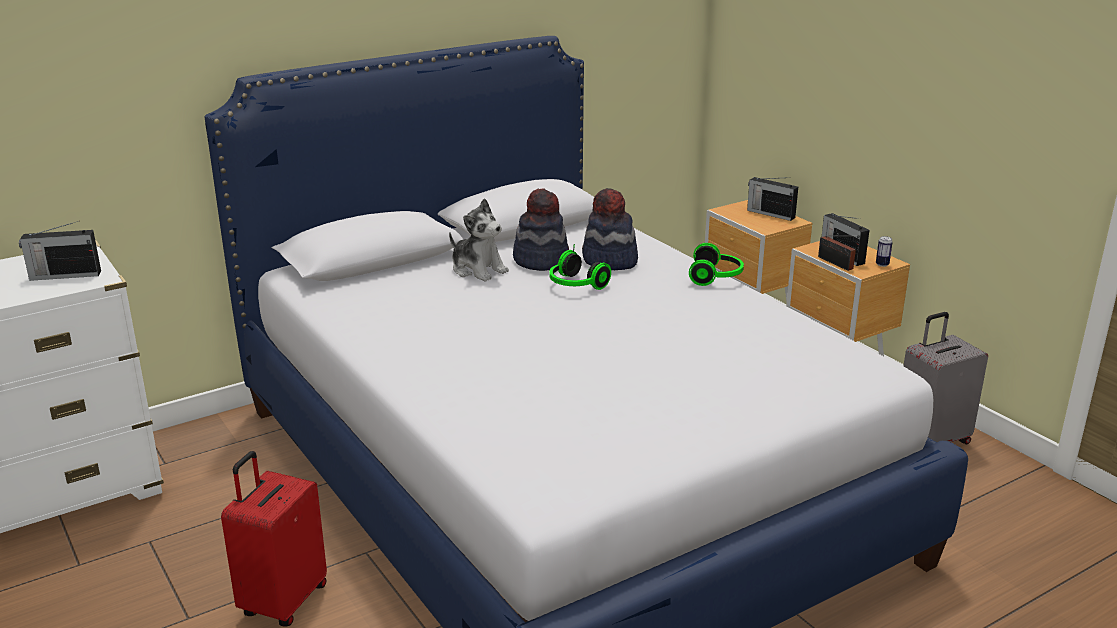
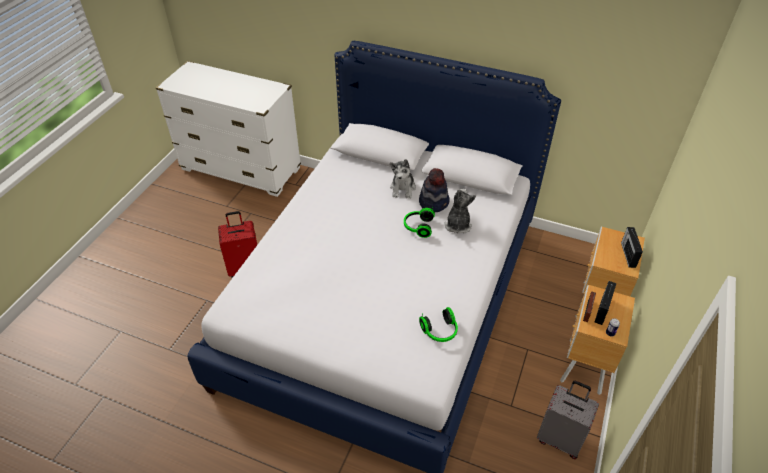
camera: 55 degrees right, 20 degrees up
(64, 275) = (256, 98): radio -> none
(609, 261) = (457, 225): hat -> plush toy
(716, 277) = (479, 271): headphones -> headphones (440, 331)

